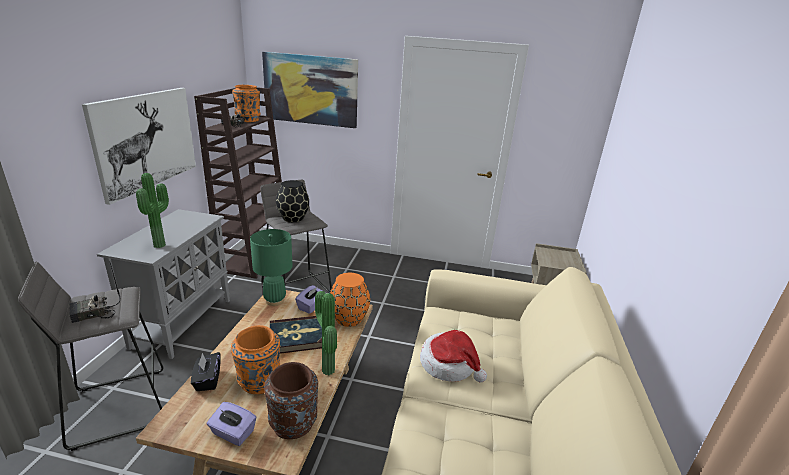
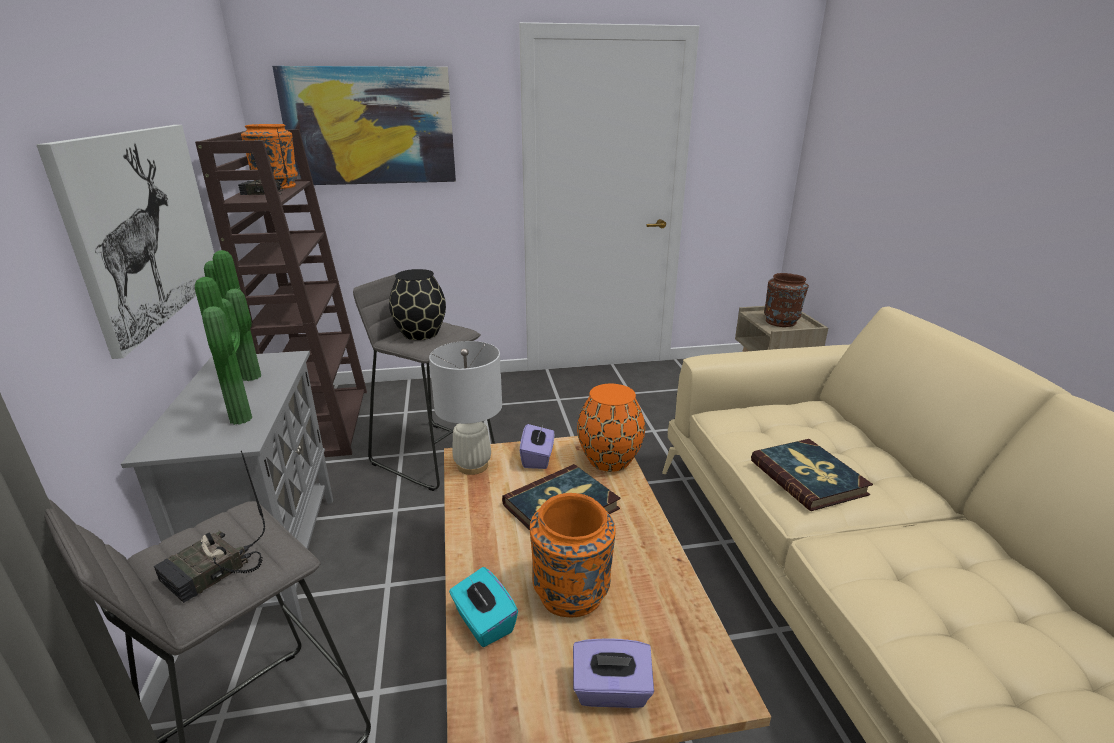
camera: 20 degrees left, 0 degrees up
(207, 380) = (483, 622): black tissue box -> turquoise tissue box
(275, 300) = (472, 465): green table lamp -> white table lamp
(293, 424) = (687, 637): brown vase -> brown vase (781, 322)
(325, 371) = (653, 543): potted plant -> potted plant (247, 378)
(449, 364) = (808, 477): hat -> book

